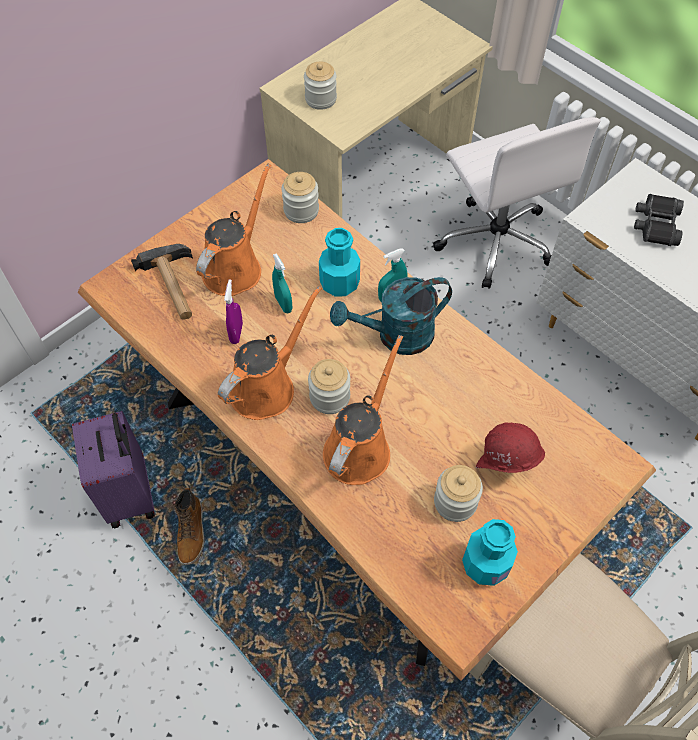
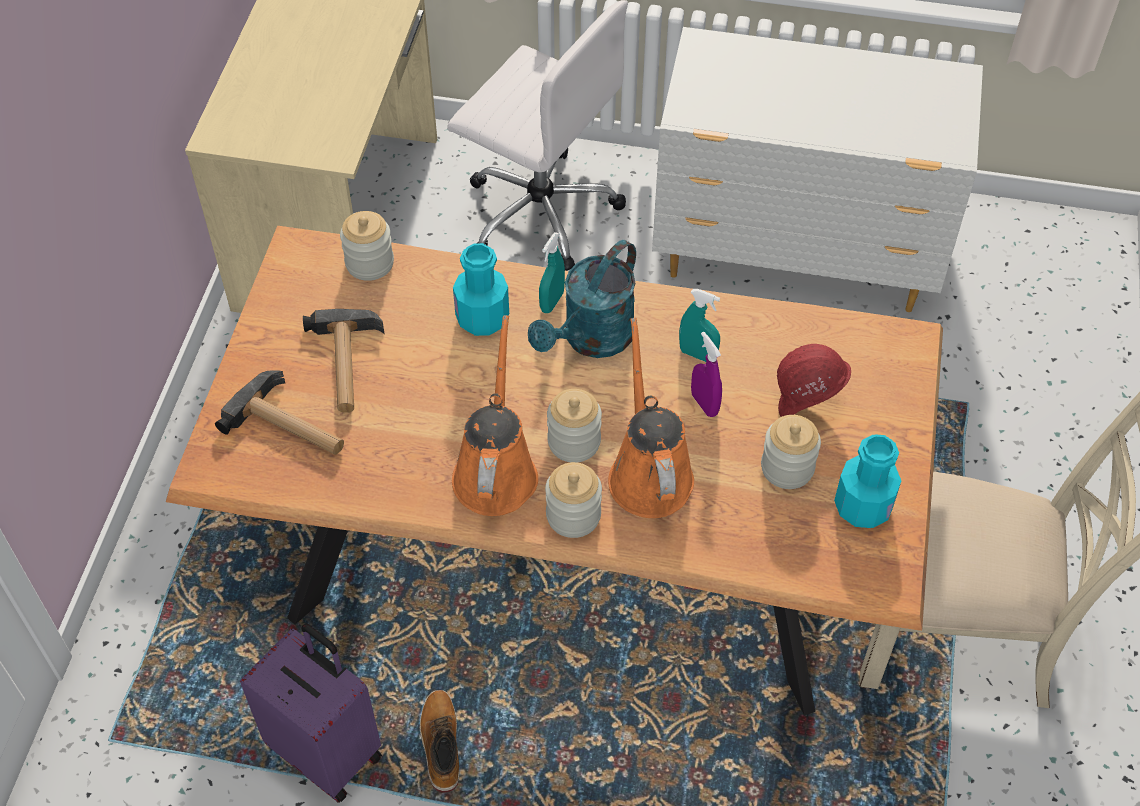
camera: 35 degrees left, 5 degrees down
(191, 531) = (440, 744): boot -> boot turned 150 degrees counterclockwise
(235, 267) = (346, 365): orange watering can -> hammer
(236, 333) = (411, 435): purple spray bottle -> purple spray bottle (704, 404)
(283, 304) = (438, 374): turquoise spray bottle -> turquoise spray bottle (697, 354)
(320, 99) = (276, 127): jar -> jar (573, 515)
(656, 225) = (757, 87): black binoculars -> none

